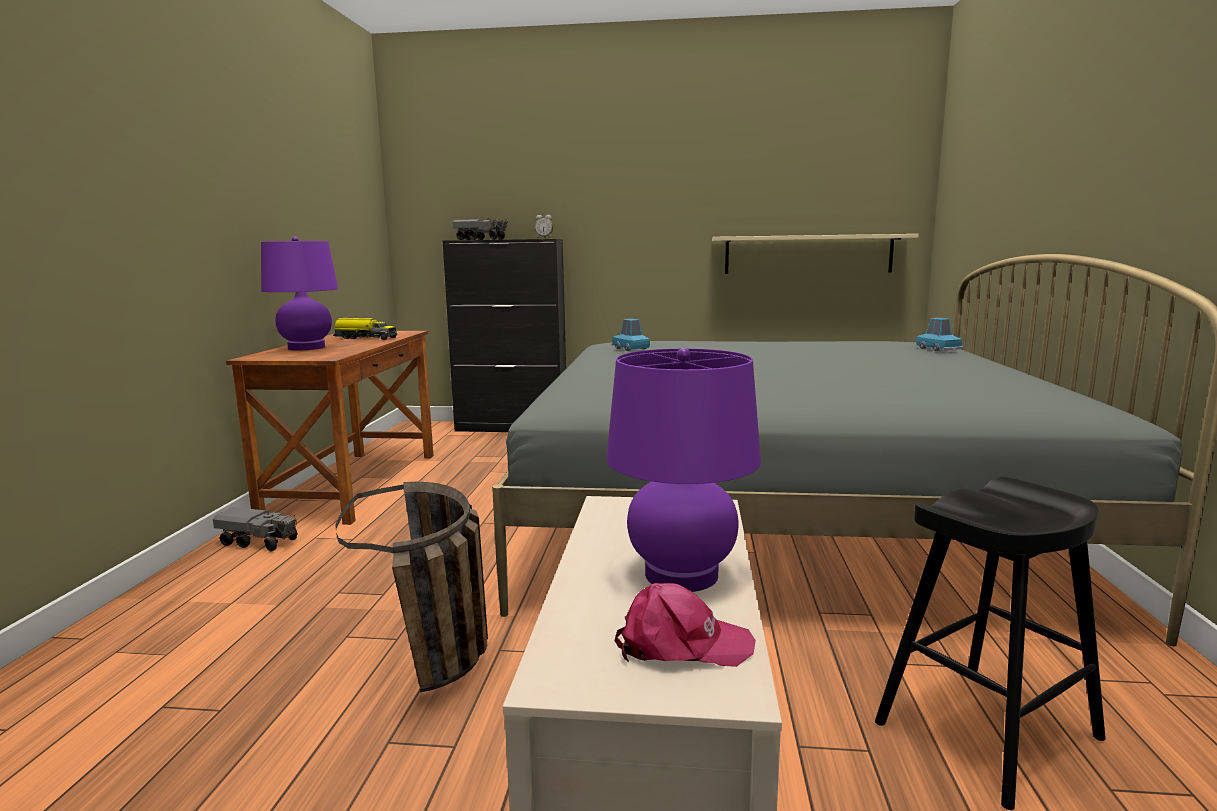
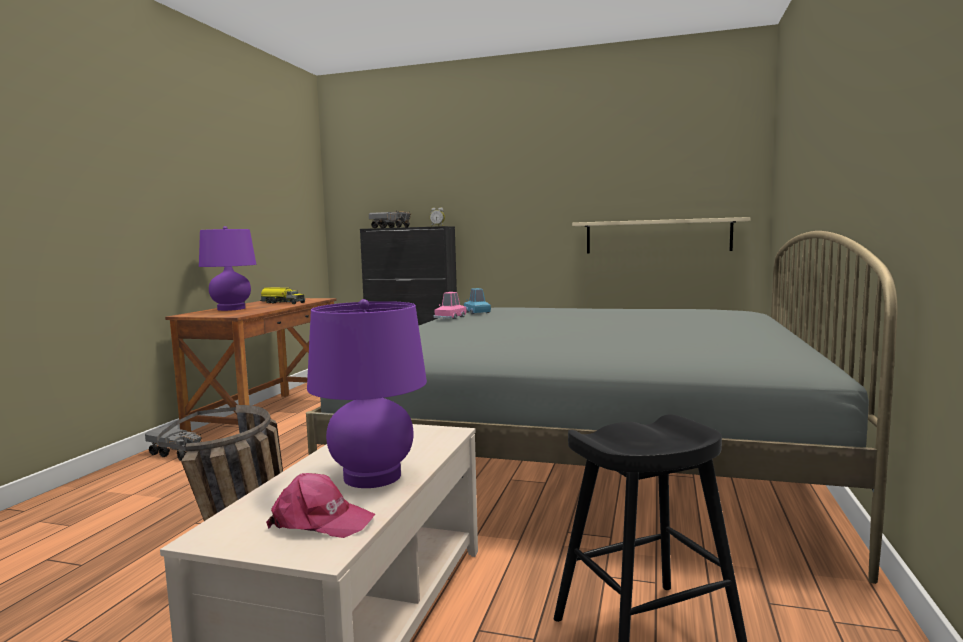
camera: 10 degrees right, 5 degrees down
(607, 356) = (450, 317): none -> pink toy car
(938, 349) = (737, 315): blue toy car -> none

